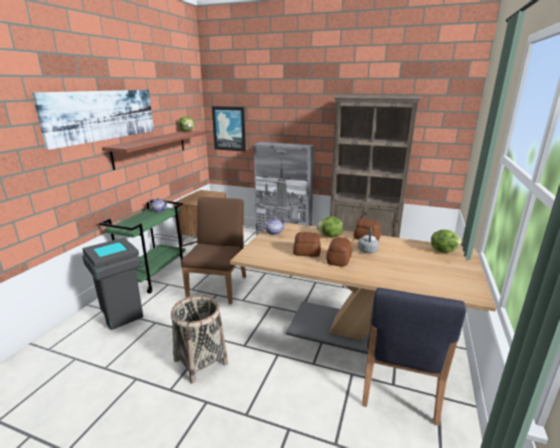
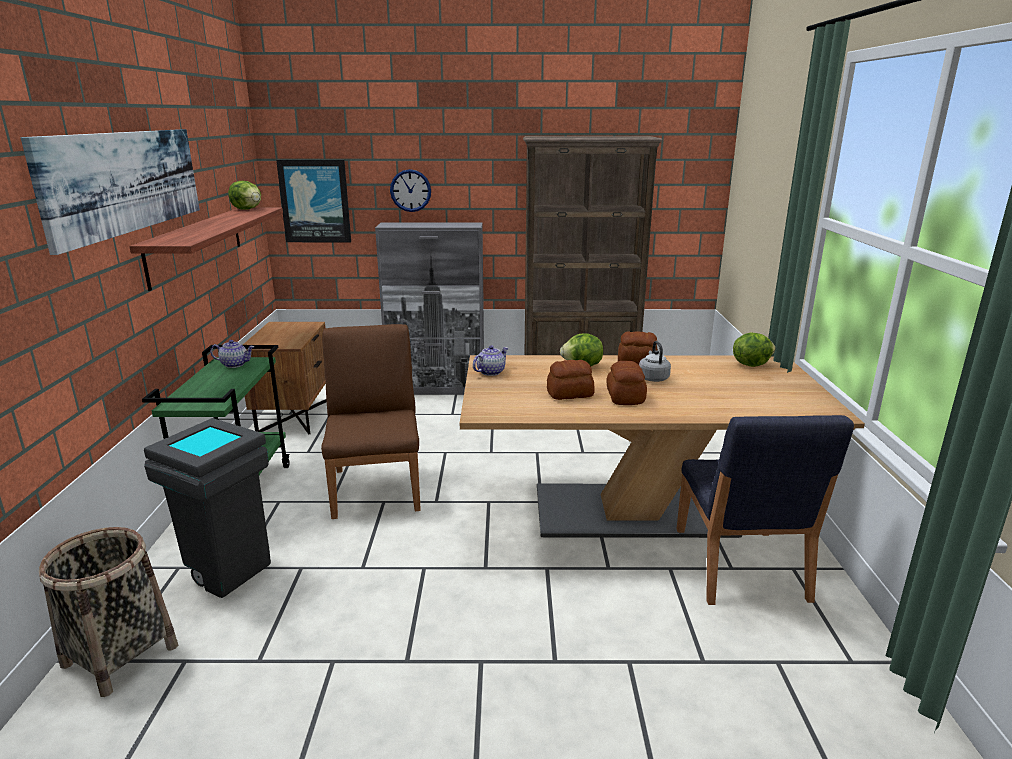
camera: 20 degrees left, 0 degrees up
(201, 361) = (430, 607): basket -> basket (121, 655)
(277, 125) = (410, 190): none -> wall clock

